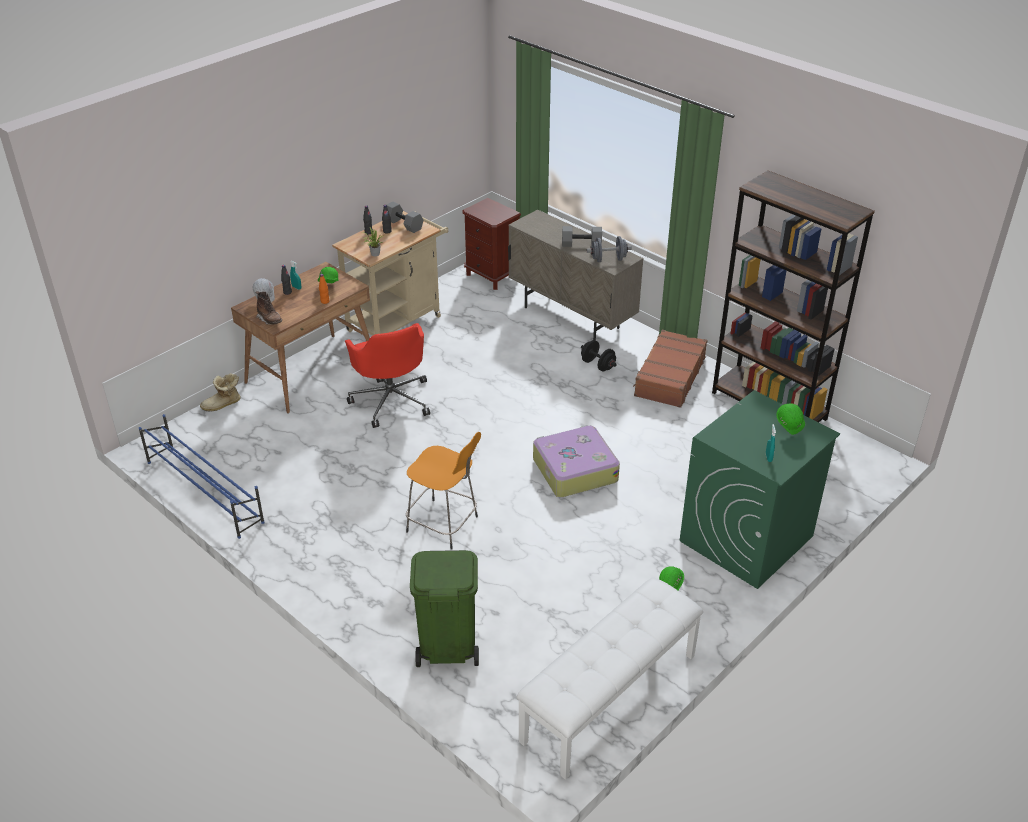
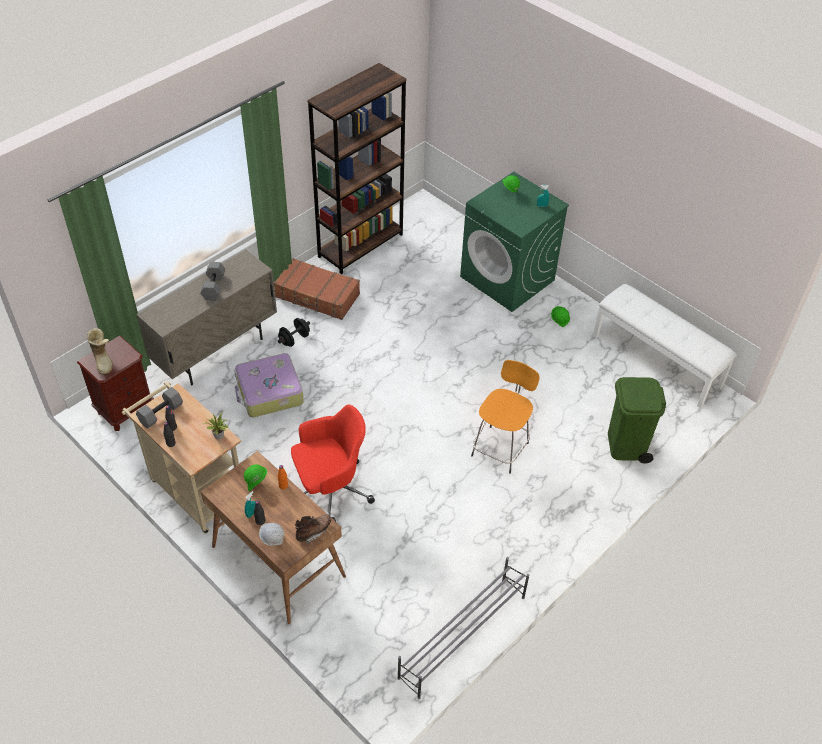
camera: 90 degrees left, 10 degrees up
(204, 491) = (462, 637): blue shoe rack -> grey shoe rack
(223, 405) = (325, 640): boot -> boot (103, 361)
(574, 470) = (434, 364): suitcase -> suitcase (269, 392)
(608, 259) = (245, 271): grey dumbbell -> none

